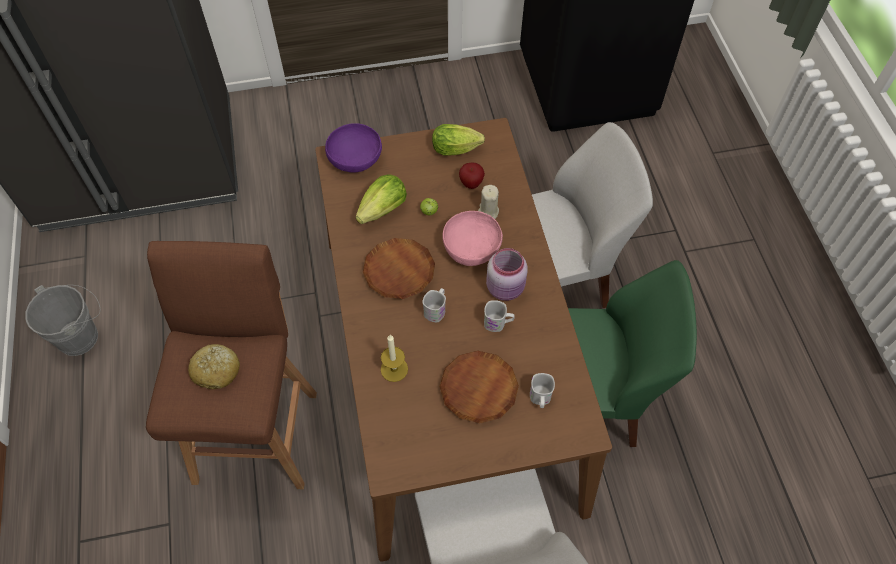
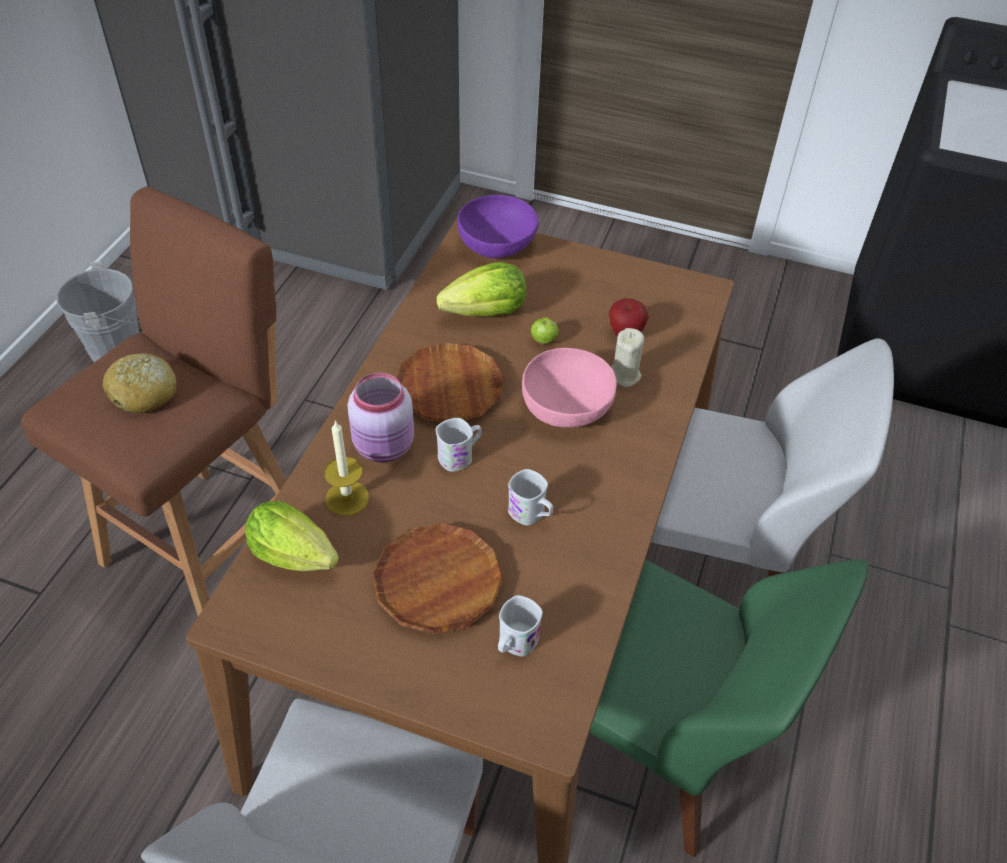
camera: 30 degrees right, 10 degrees down
(458, 149) = (639, 289): lettuce -> lettuce (298, 557)
(506, 288) = (577, 477): pink jar -> pink jar (385, 447)

